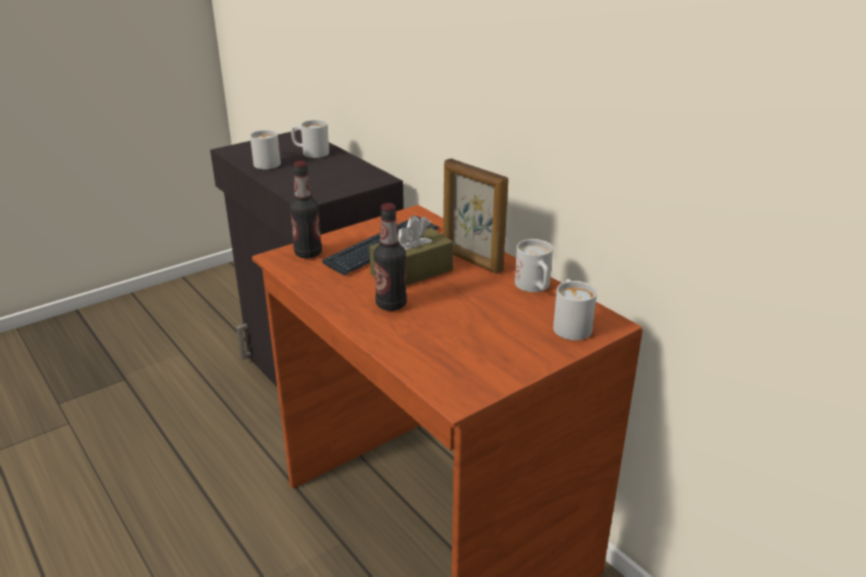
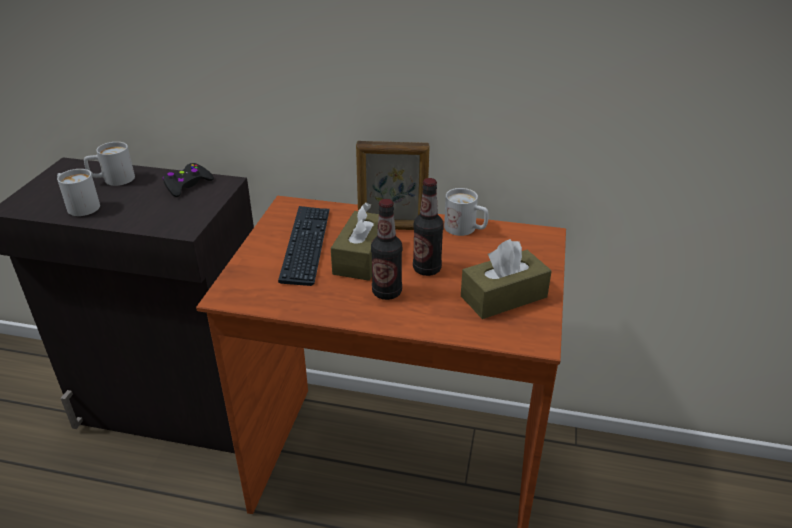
camera: 40 degrees left, 5 degrees up
(308, 253) = (249, 280): bottle -> bottle (427, 269)
(352, 172) = (187, 185): none -> black game controller
(482, 352) = (503, 297): none -> brown tissue box
(570, 324) = (526, 247): white mug -> none

